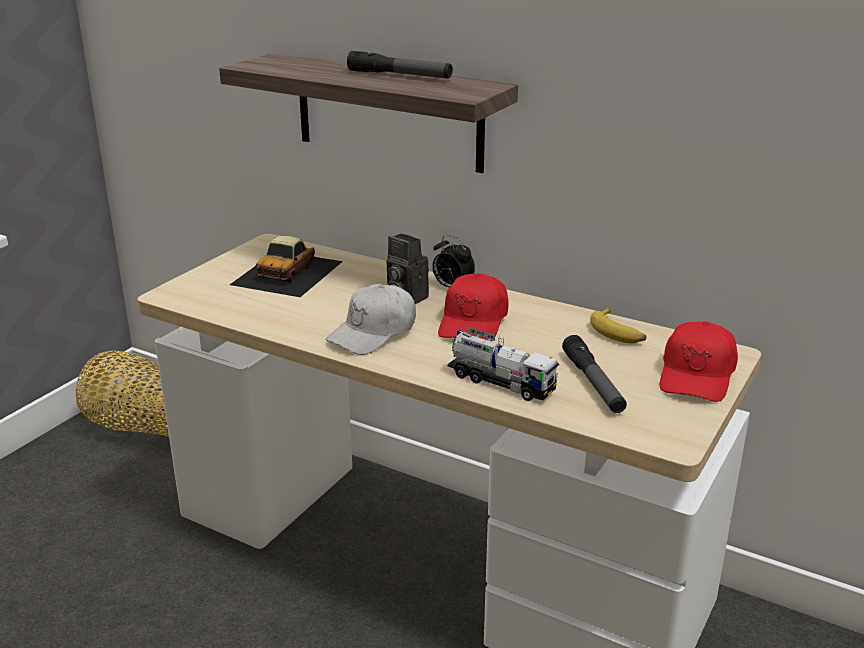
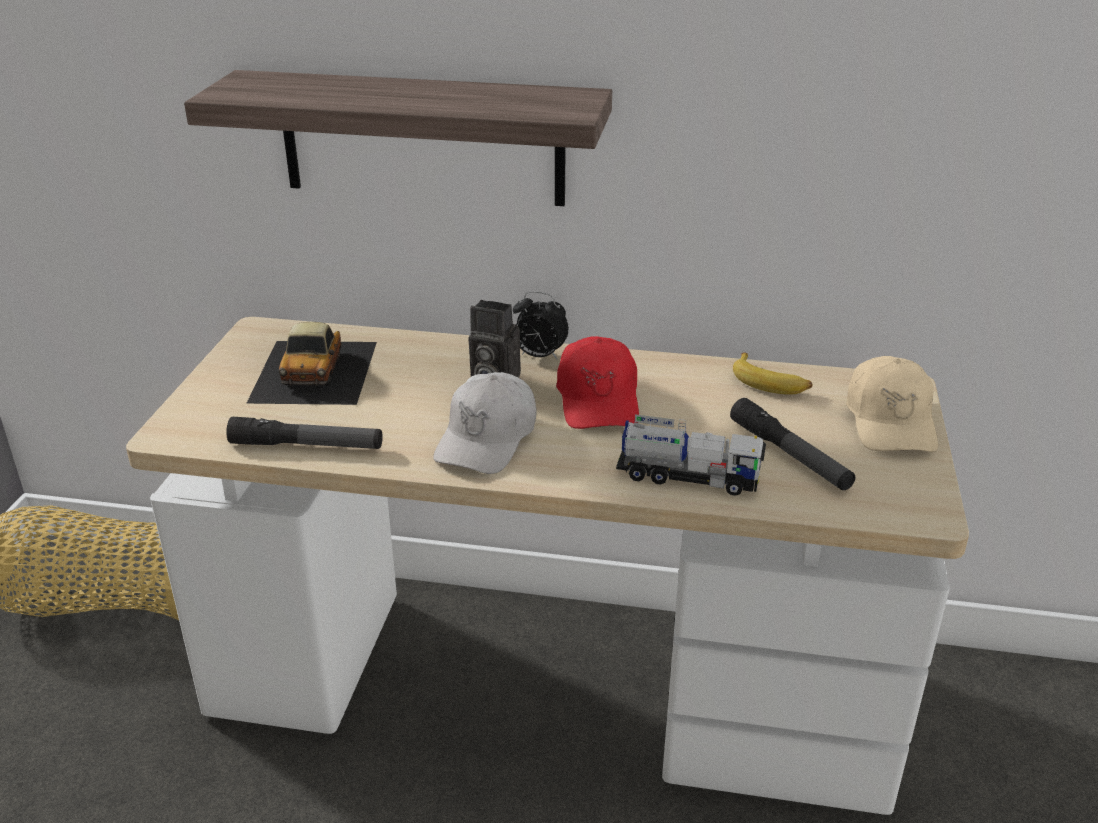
camera: 20 degrees left, 5 degrees up
(399, 75) = (451, 90): flashlight -> flashlight (307, 445)
(697, 375) = (890, 421): red cap -> beige cap

